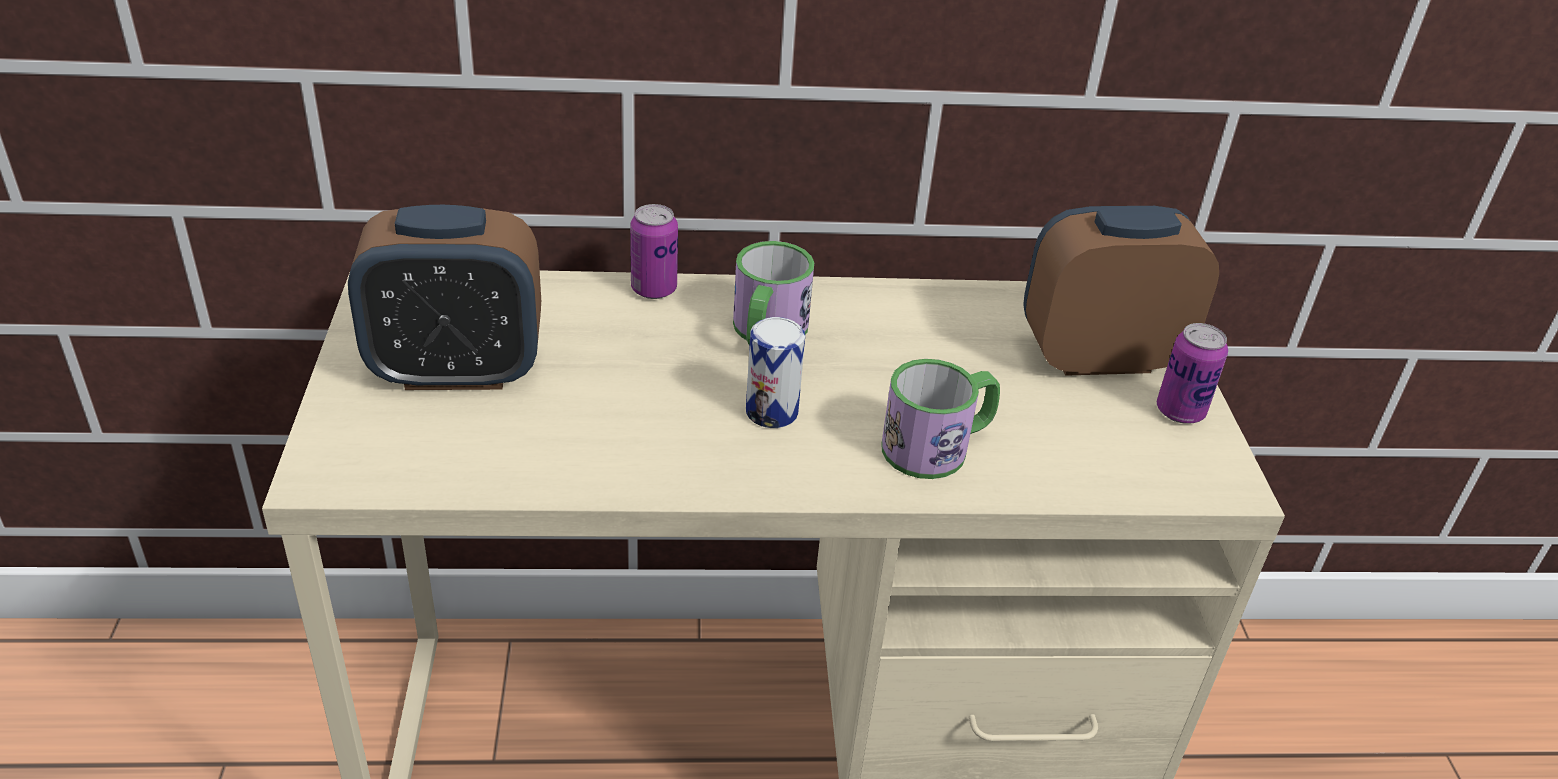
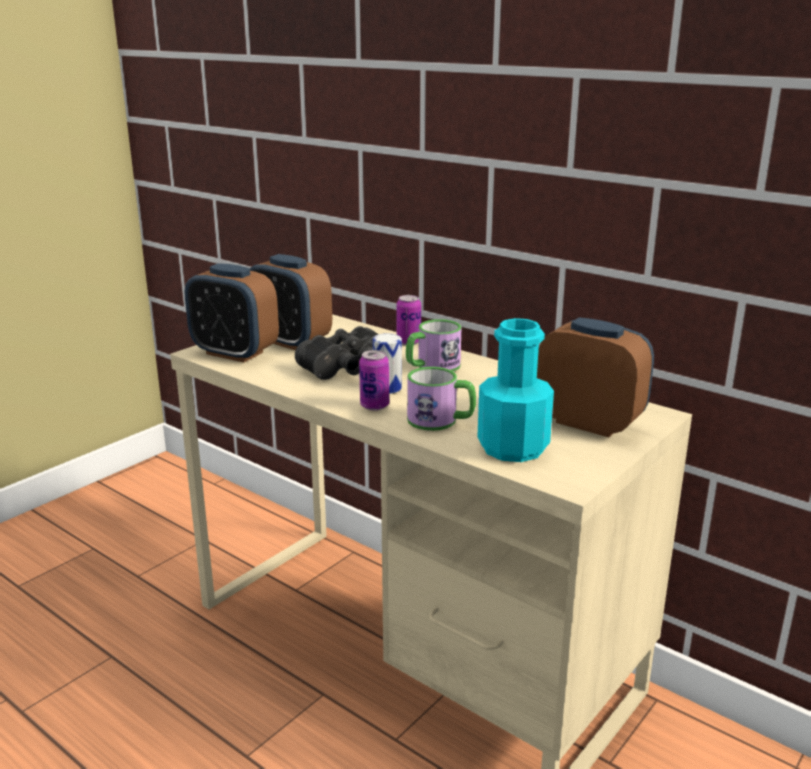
camera: 45 degrees right, 15 degrees down
(398, 447) = (234, 353): none -> alarm clock
(657, 394) = (351, 369): none -> black binoculars
(1086, 451) = (513, 447): none -> turquoise bottle
(1180, 411) = (597, 454): can -> can (374, 405)

